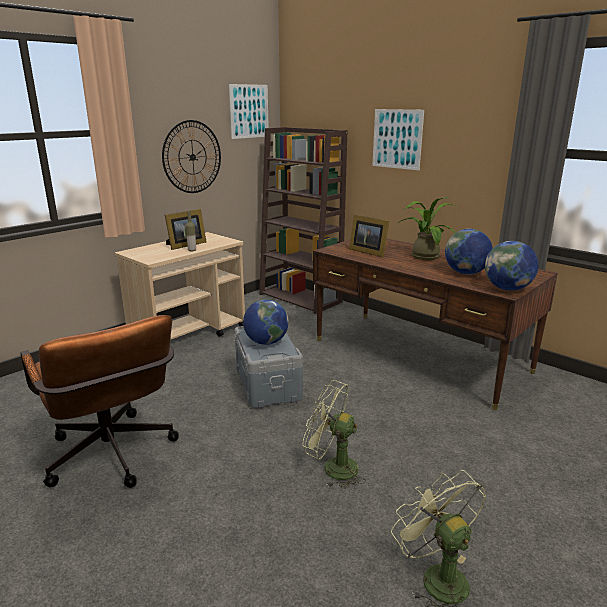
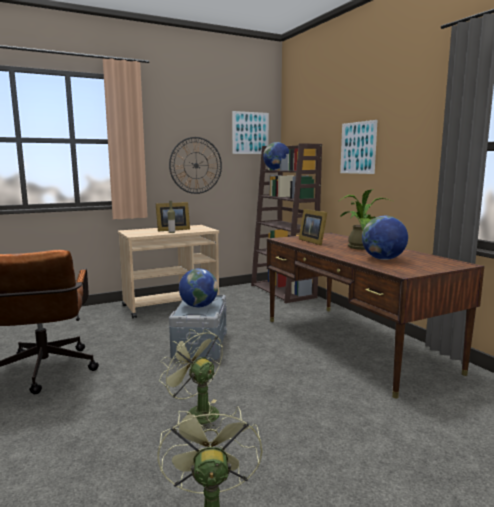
camera: 20 degrees right, 10 degrees down
(507, 289) = (408, 271): globe -> globe (276, 170)

